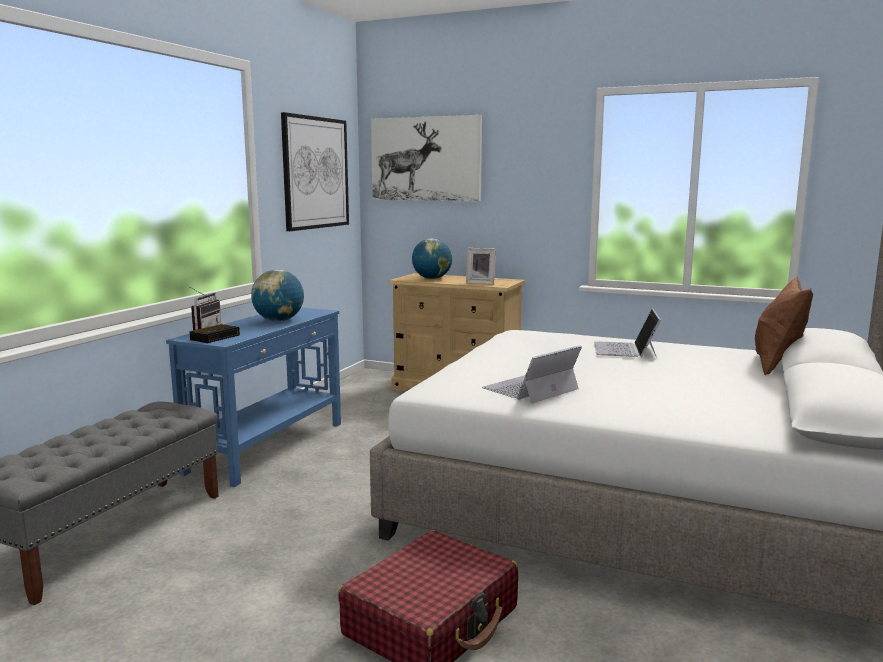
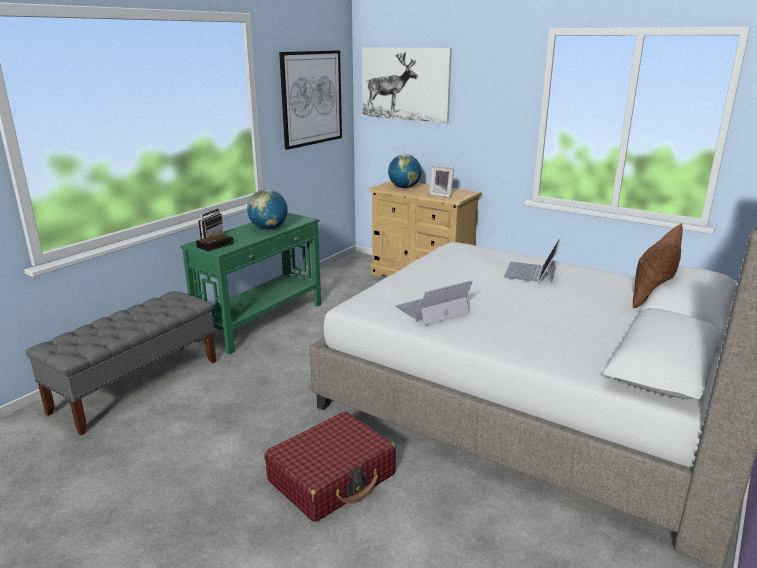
camera: 10 degrees right, 10 degrees up
(269, 447) = (262, 321): blue console table -> green console table

